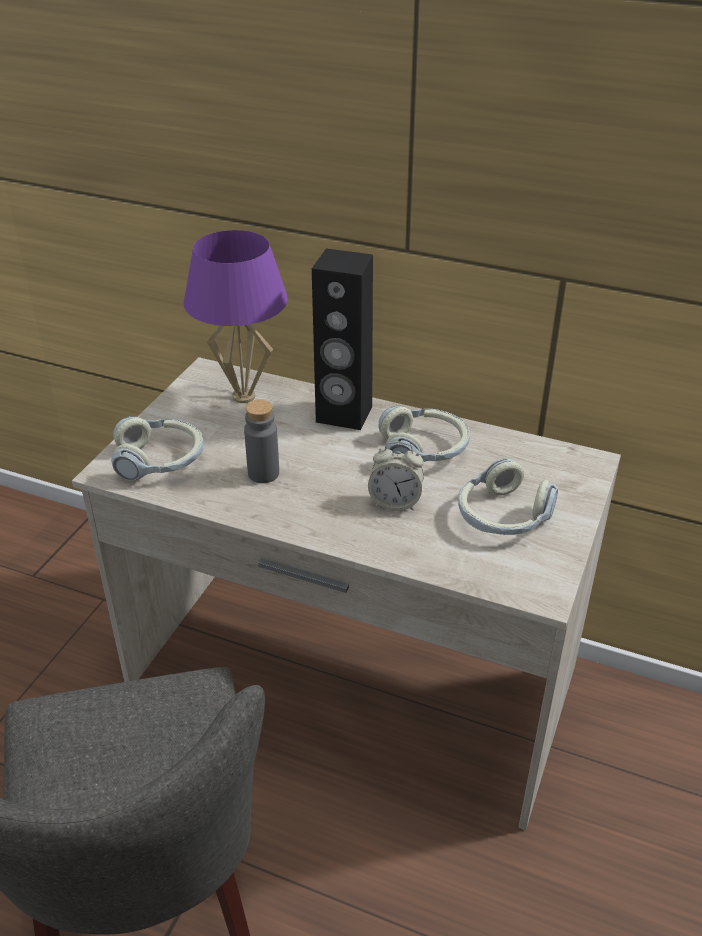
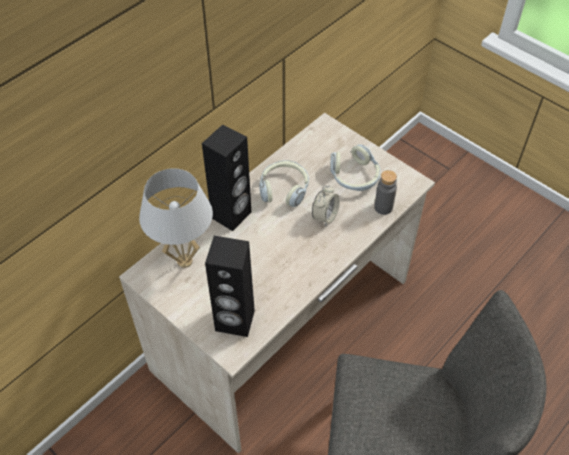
camera: 70 degrees left, 15 degrees up
(160, 461) = (234, 321): headphones -> black speaker
(244, 396) = (184, 261): purple table lamp -> white table lamp
(263, 473) = (272, 270): grey bottle -> grey bottle (383, 207)

